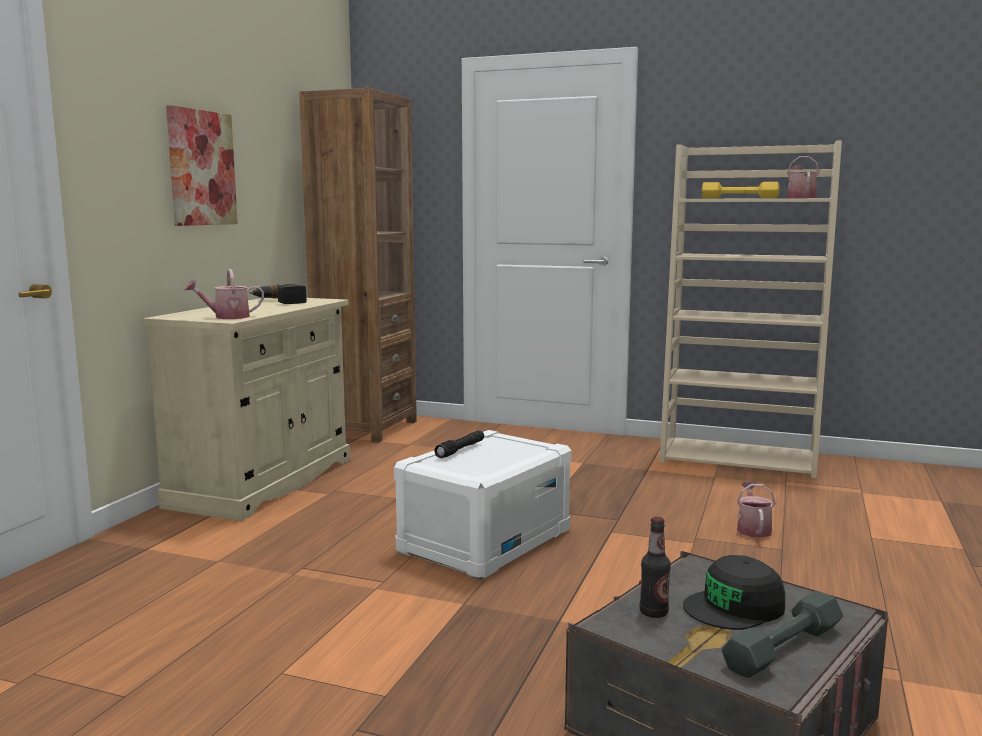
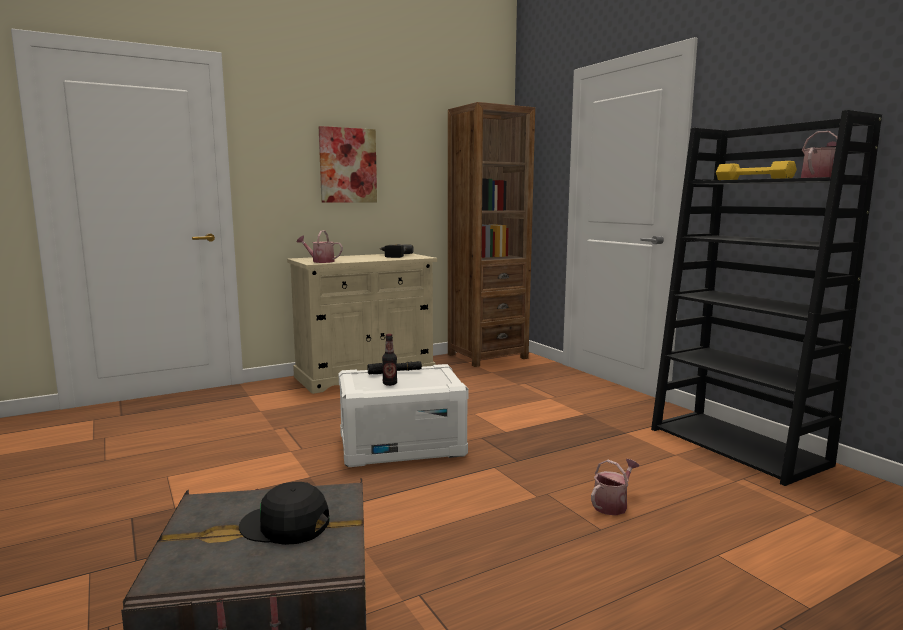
camera: 40 degrees right, 0 degrees up
(653, 612) = (238, 505): bottle -> bottle (390, 384)
(740, 458) = (739, 447): beige bookcase -> black bookcase
(783, 648) = (234, 563): grey dumbbell -> none

